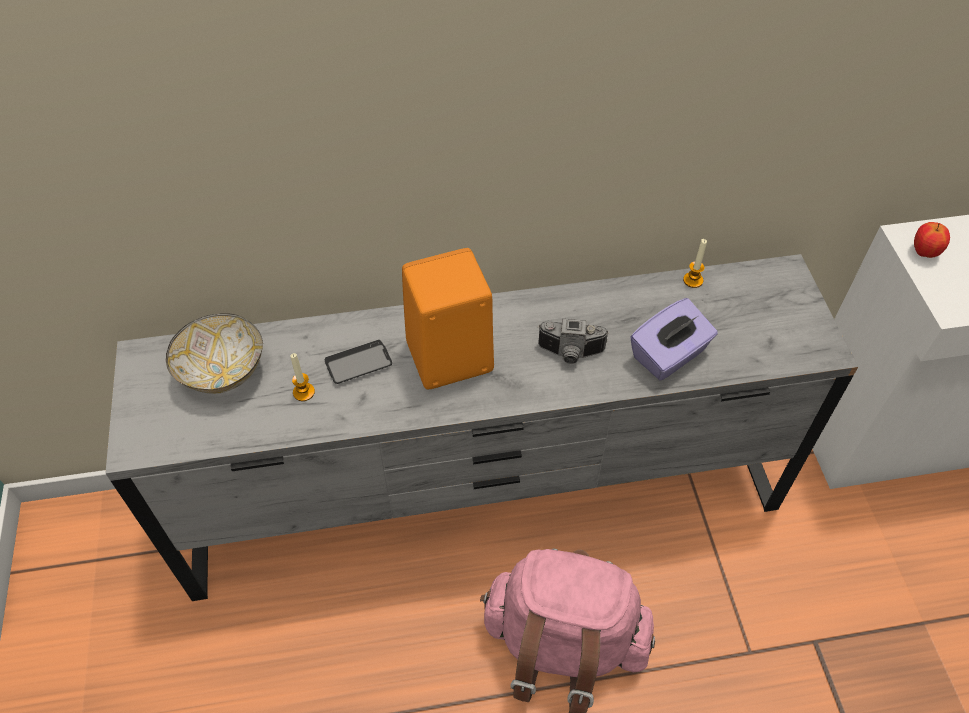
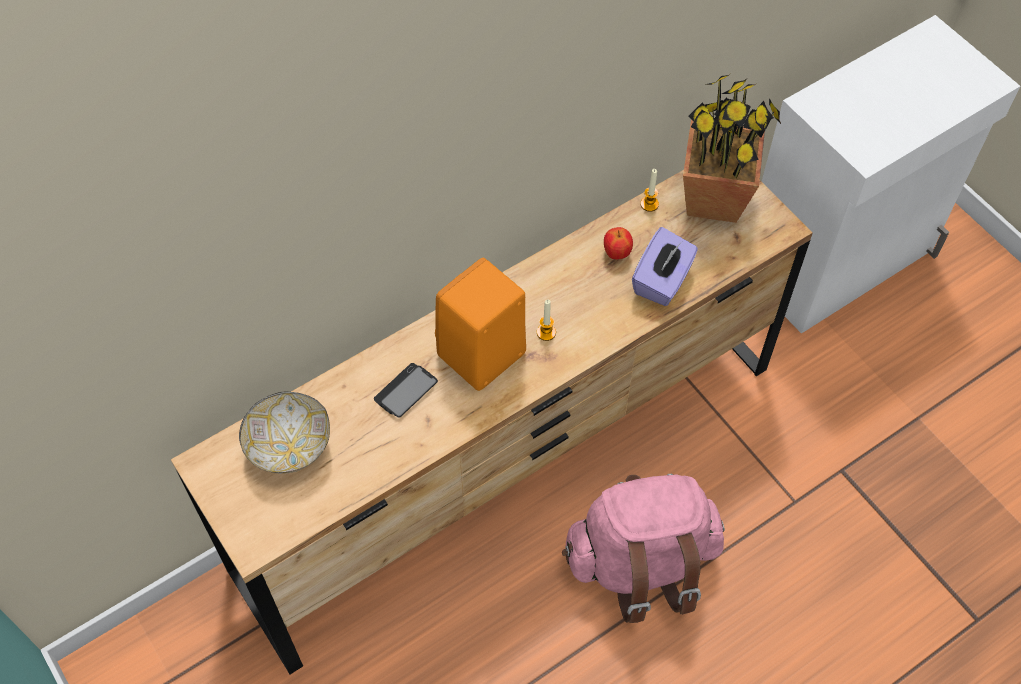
camera: 25 degrees left, 5 degrees up
(304, 392) = (374, 436): candle -> candle (546, 332)
(484, 499) = (510, 467): grey dresser -> brown dresser
(570, 354) = (582, 311): camera -> none
(763, 298) = (714, 199): none -> potted plant
(924, 252) = (826, 113): apple -> apple (616, 253)

